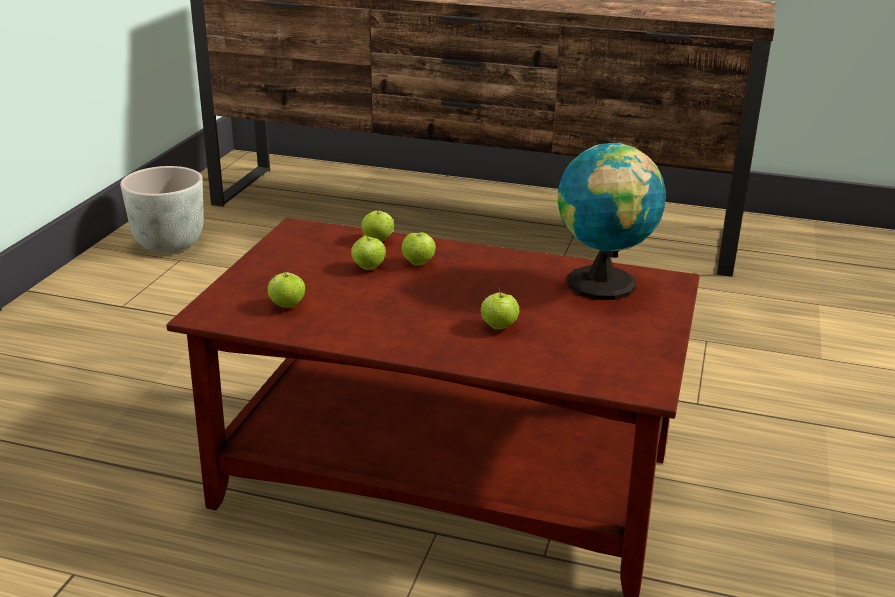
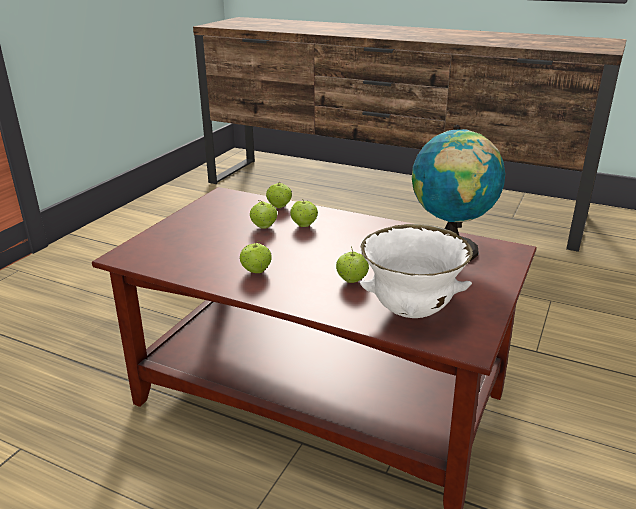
camera: 10 degrees right, 0 degrees up
(170, 244) = (173, 207): grey planter -> none
(287, 306) = (188, 253): apple -> apple (256, 271)
(577, 357) = (412, 311): none -> white bowl

